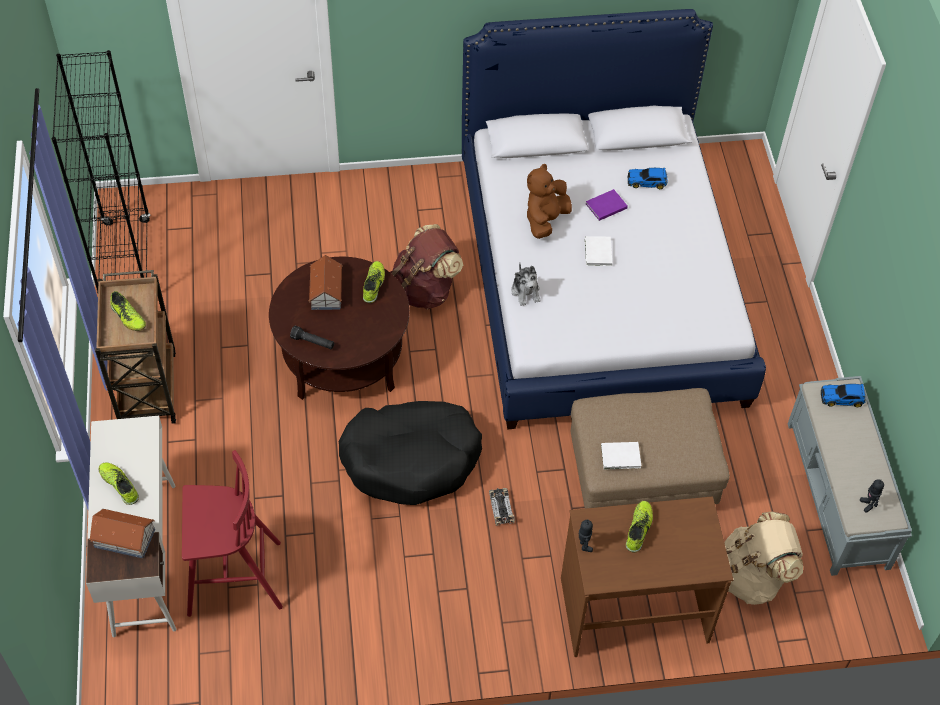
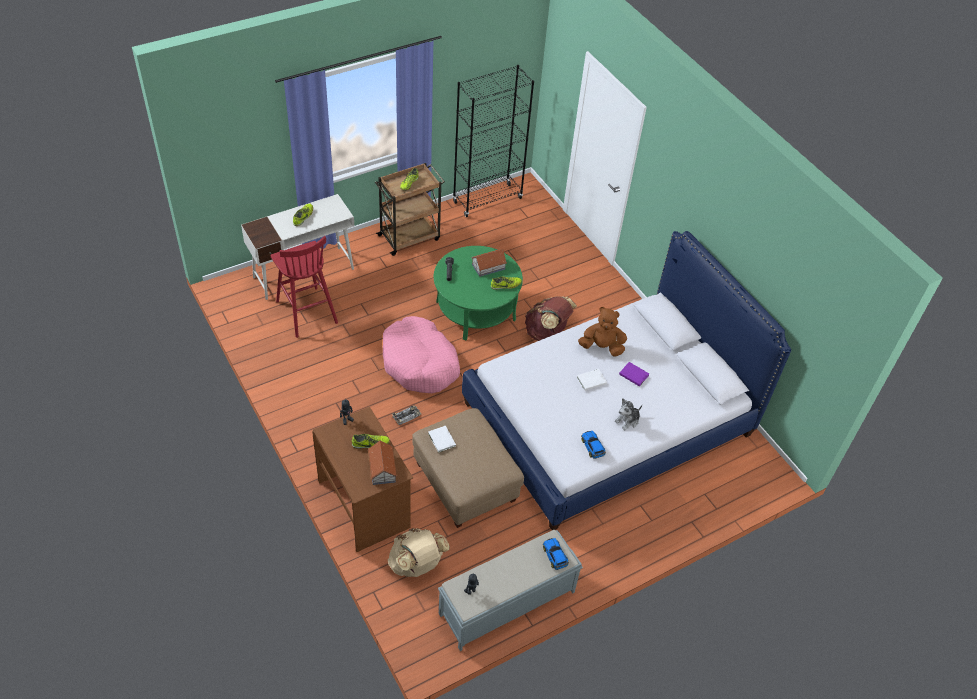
camera: 65 degrees right, 5 degrees down
(124, 537) = (273, 229): toy house -> toy house (382, 468)
(342, 356) = (475, 310): brown coffee table -> green coffee table
(411, 459) = (420, 363): black dog bed -> pink dog bed
(526, 291) = (537, 353): plush toy -> plush toy (627, 420)
(647, 181) = (671, 392): toy car -> toy car (592, 447)

